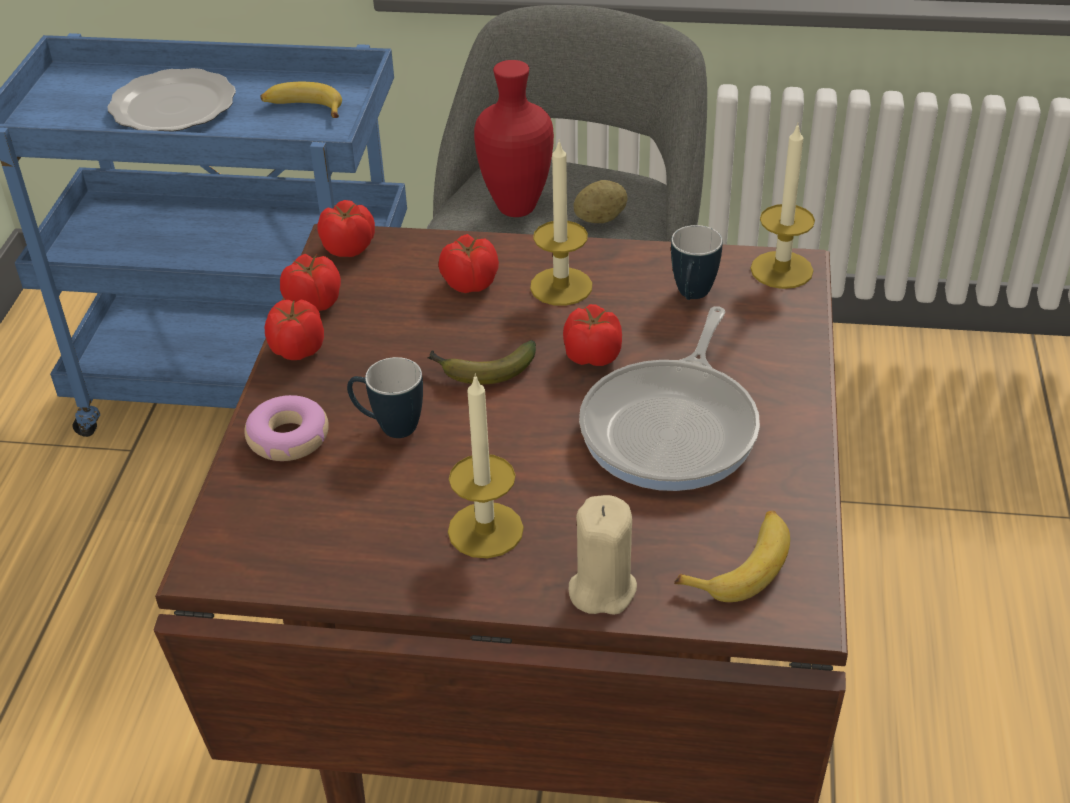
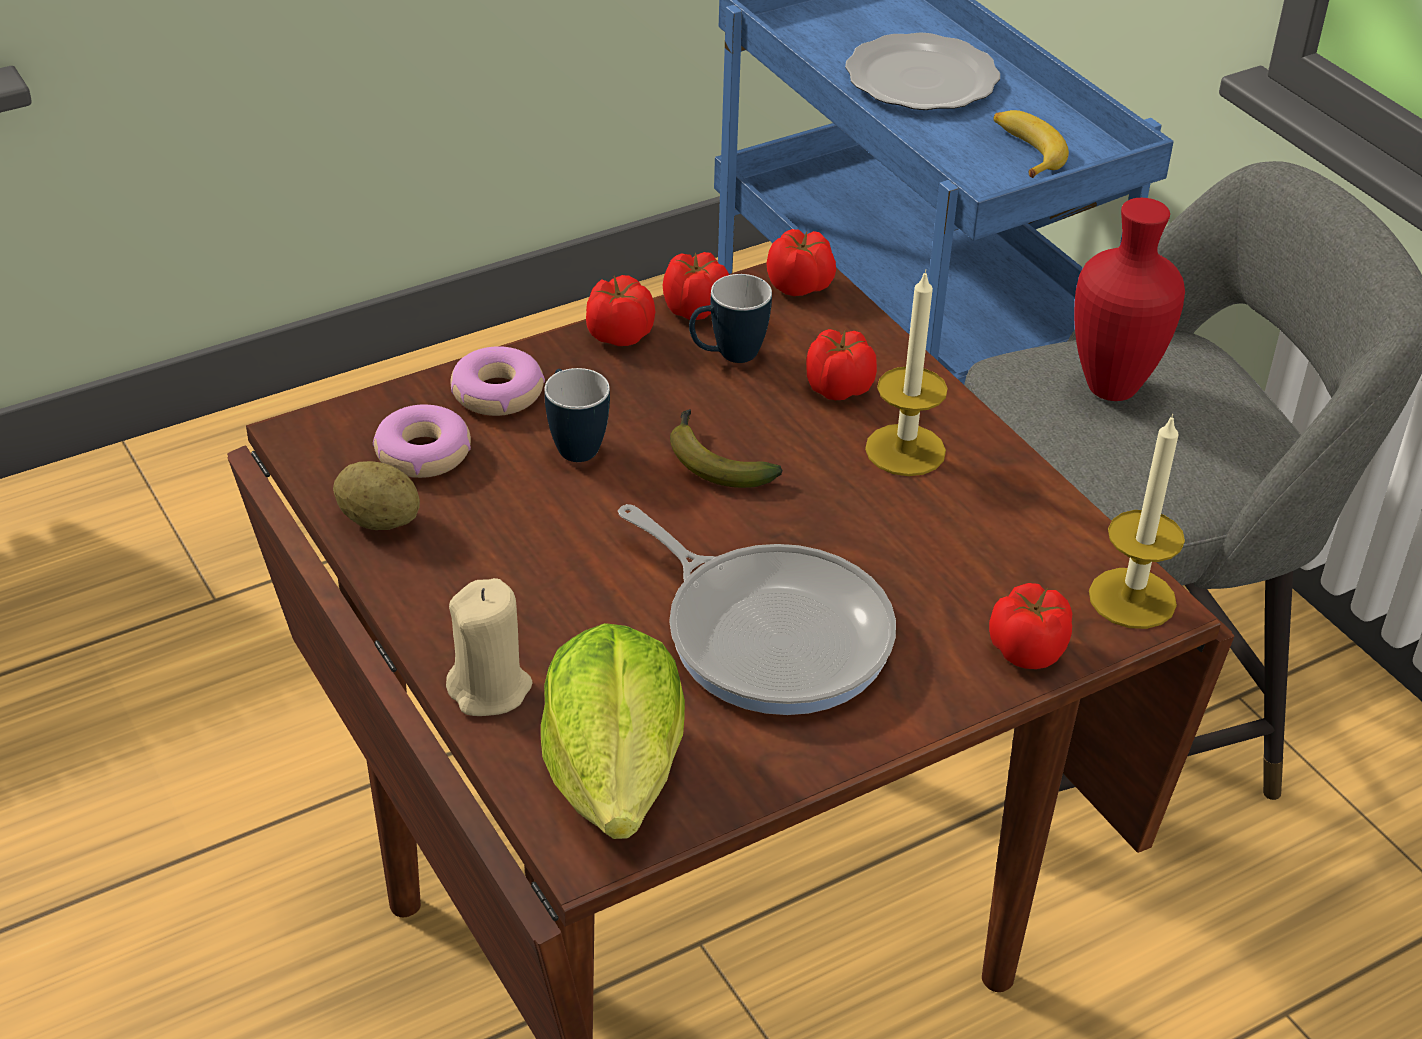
camera: 50 degrees right, 0 degrees up
(310, 508) = (423, 453): none -> donut
(485, 530) = (497, 574): candle -> none
(592, 354) = (821, 523): tomato -> tomato (1029, 650)
(600, 219) = (1174, 457): potato -> potato (379, 520)
(673, 427) = (770, 633): frying pan -> frying pan turned 120 degrees counterclockwise
(692, 297) = (999, 551): mug -> mug (727, 356)
(741, 564) = (615, 774): banana -> lettuce

